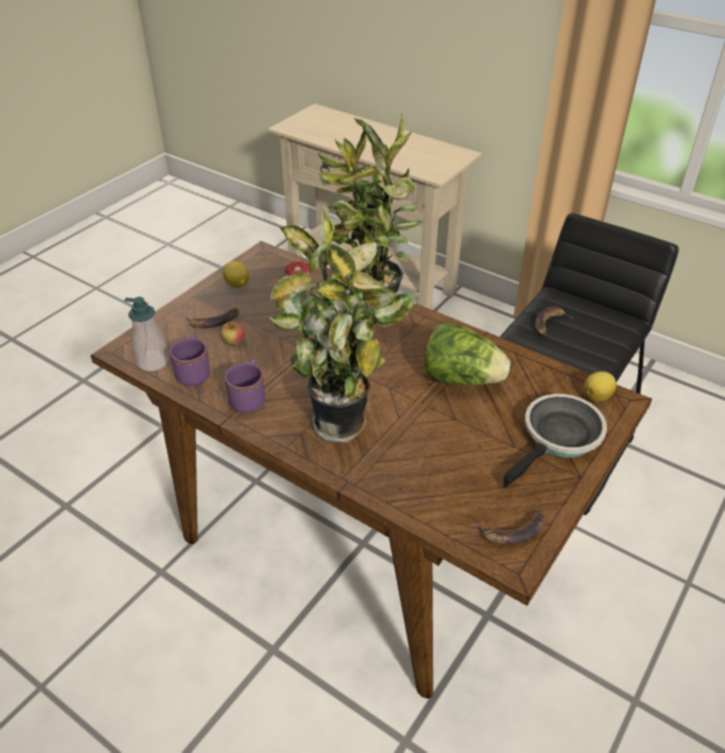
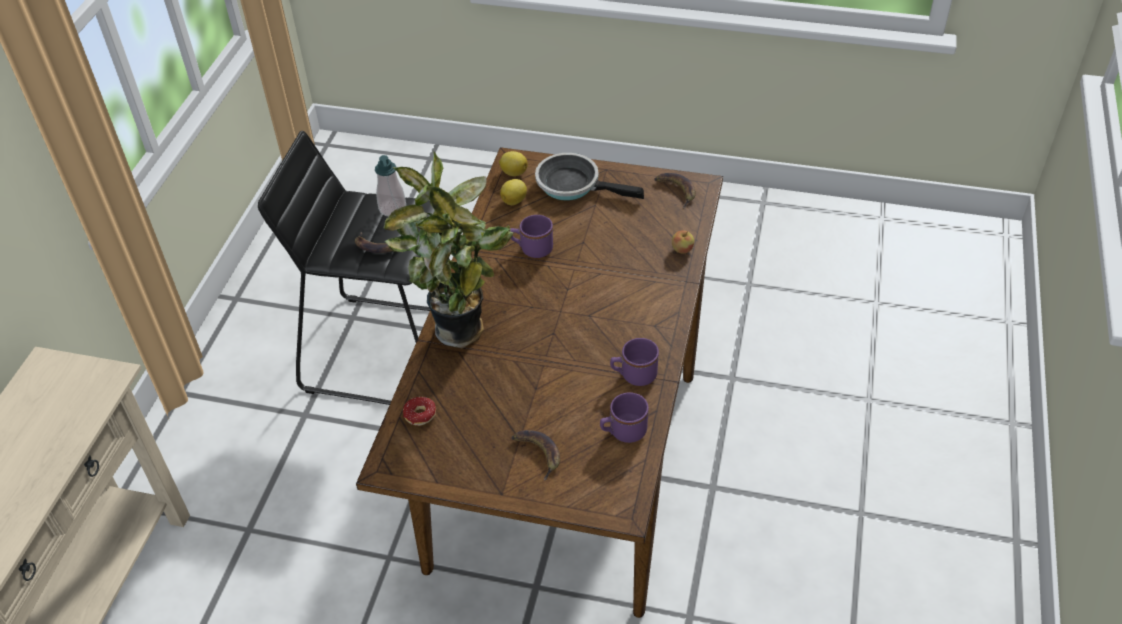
camera: 110 degrees left, 5 degrees up
(153, 362) = (626, 473): soap dispenser -> soap dispenser (392, 208)
(234, 342) = (562, 421): apple -> apple (682, 250)
(237, 285) = (462, 463): lemon -> lemon (515, 200)
(345, 427) = (631, 300): potted plant -> none
(461, 378) = (532, 249): lettuce -> purple mug

